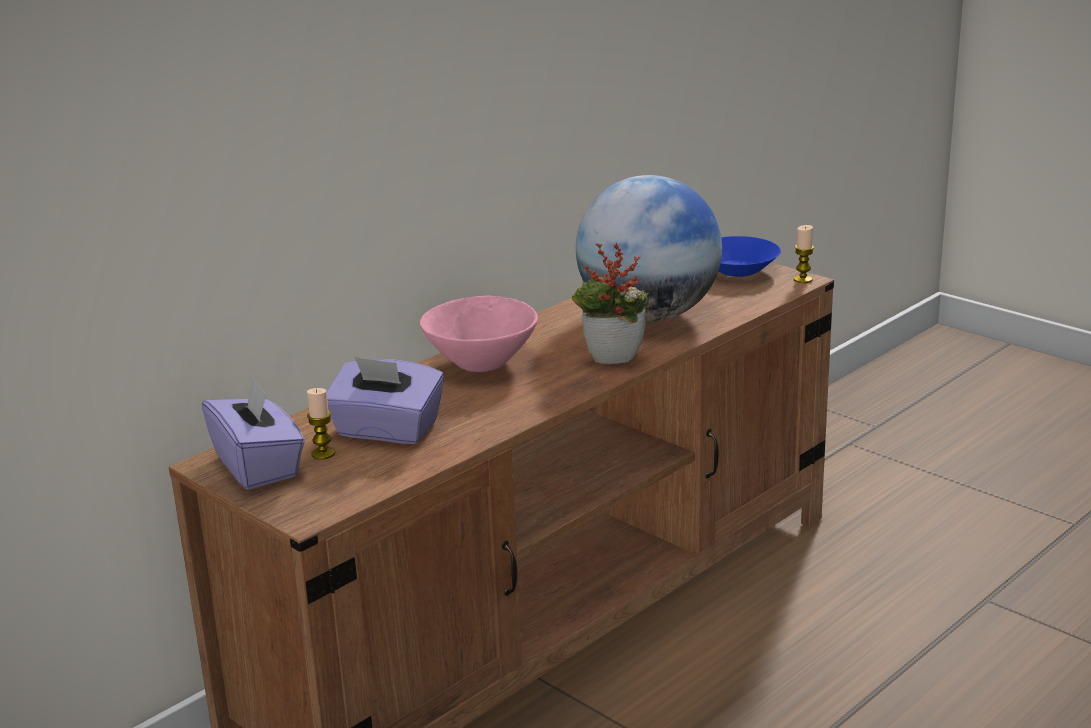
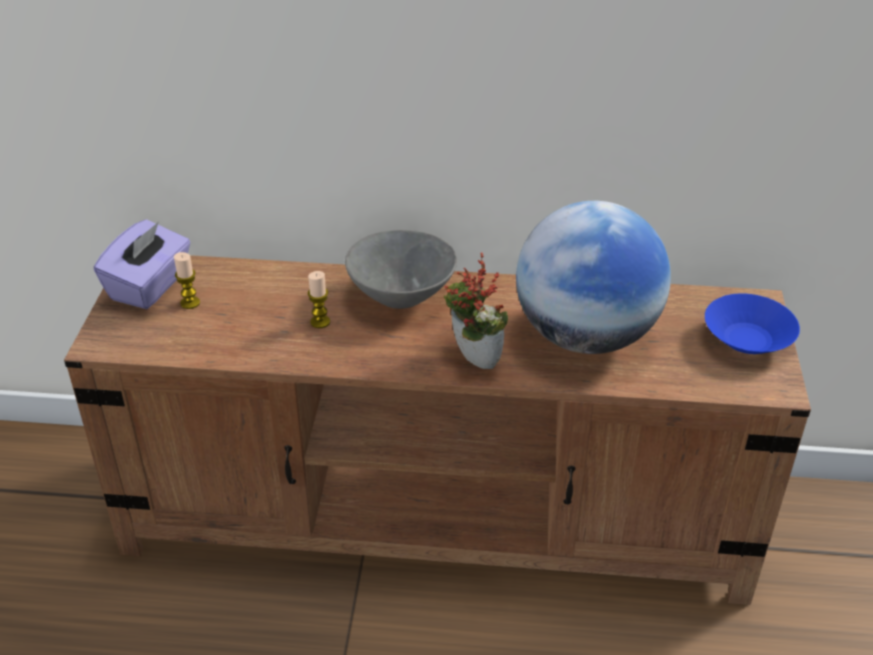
camera: 50 degrees right, 15 degrees up
(386, 431) = (248, 311): purple tissue box -> none
(483, 362) = (402, 296): pink bowl -> grey bowl
(803, 279) = (780, 389): candle -> candle (320, 322)

